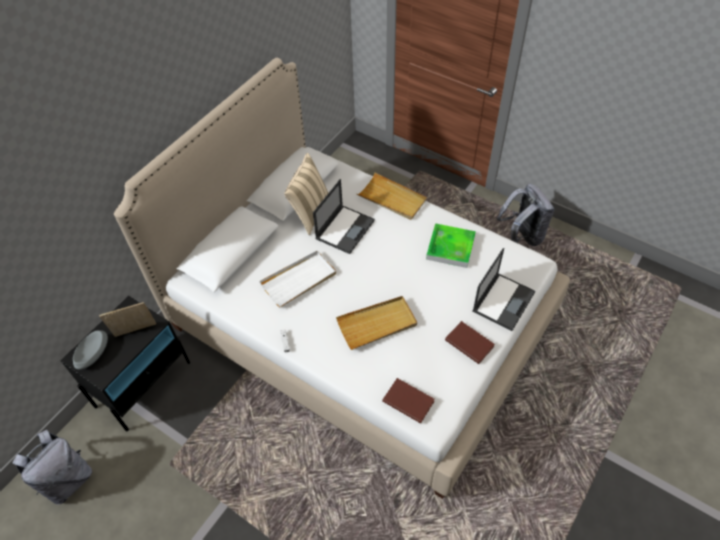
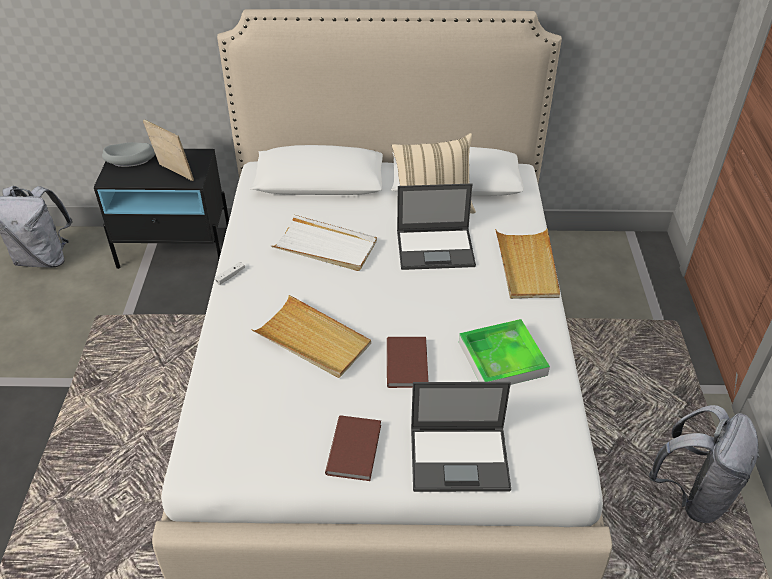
camera: 55 degrees right, 10 degrees down
(408, 400) = (216, 422): brown book -> brown book (408, 363)

